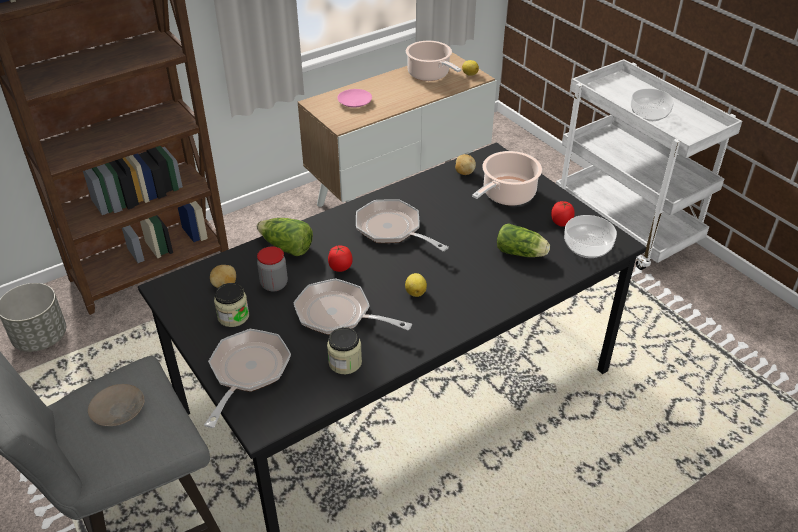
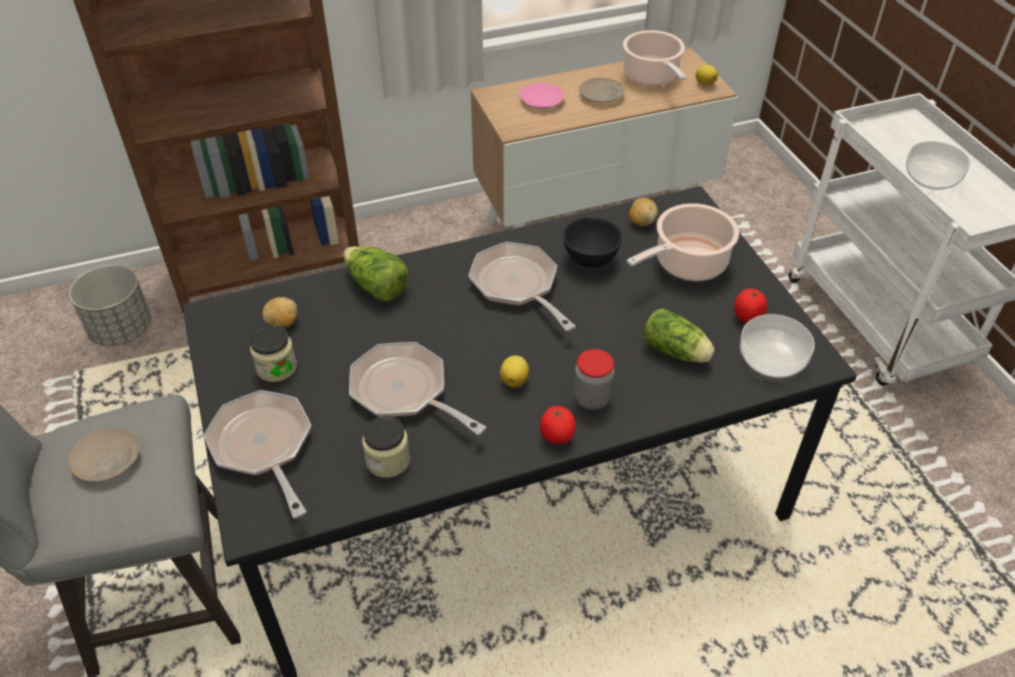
camera: 15 degrees right, 5 degrees up
(247, 372) = (264, 447): frying pan -> frying pan turned 60 degrees counterclockwise
(274, 284) = (342, 334): jar -> jar (592, 398)
(340, 268) = (432, 328): tomato -> tomato (557, 437)
(398, 92) = (601, 95): none -> beige plate
(437, 203) = (590, 260): none -> black bowl

